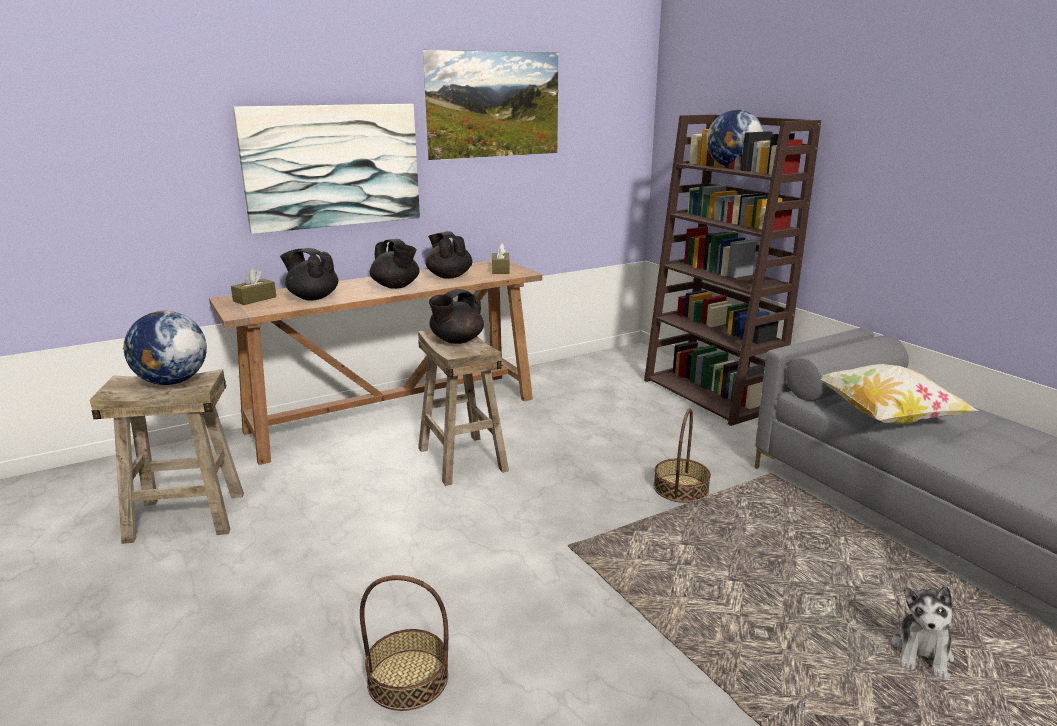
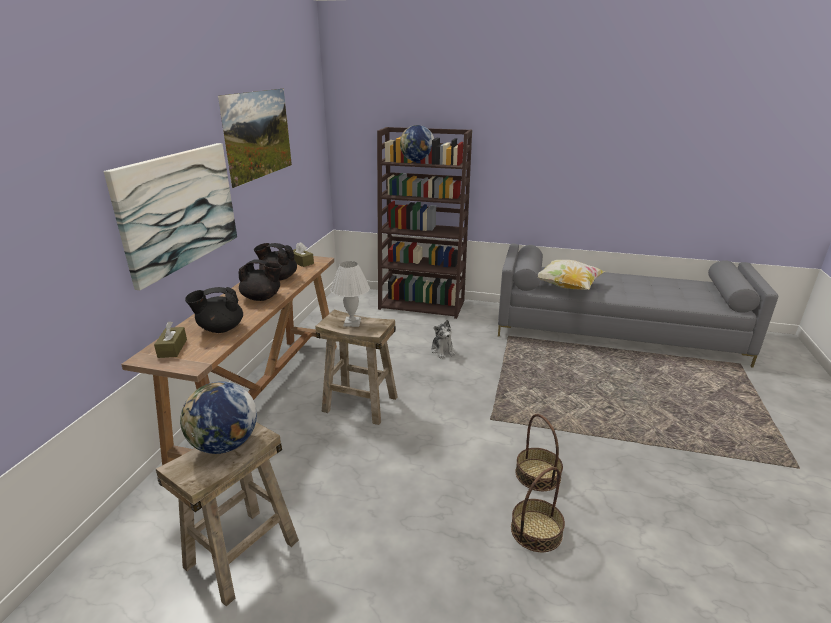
camera: 45 degrees left, 5 degrees up
(456, 341) = (351, 323): black teapot -> white table lamp
(681, 488) = (487, 362): basket -> basket (538, 474)
(922, 653) = (653, 385): plush toy -> plush toy (442, 351)

